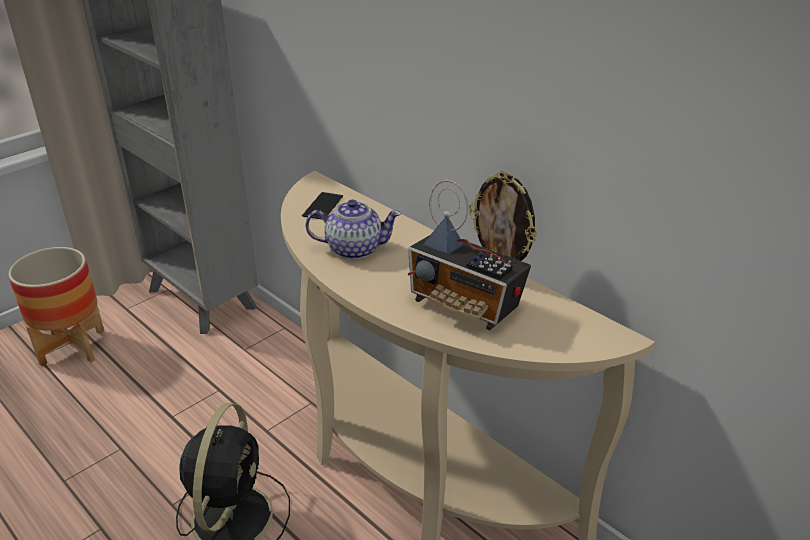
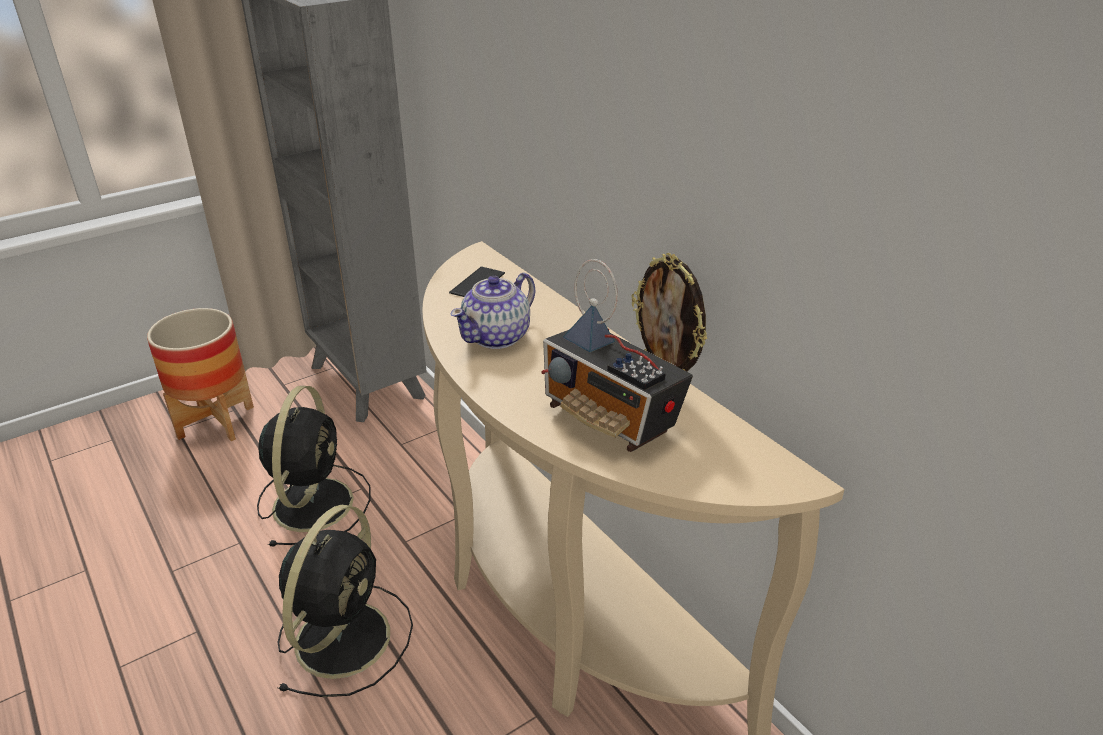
camera: 10 degrees right, 0 degrees up
(179, 406) = (314, 502): none -> black fan
(353, 249) = (497, 336): teapot -> teapot turned 120 degrees clockwise

